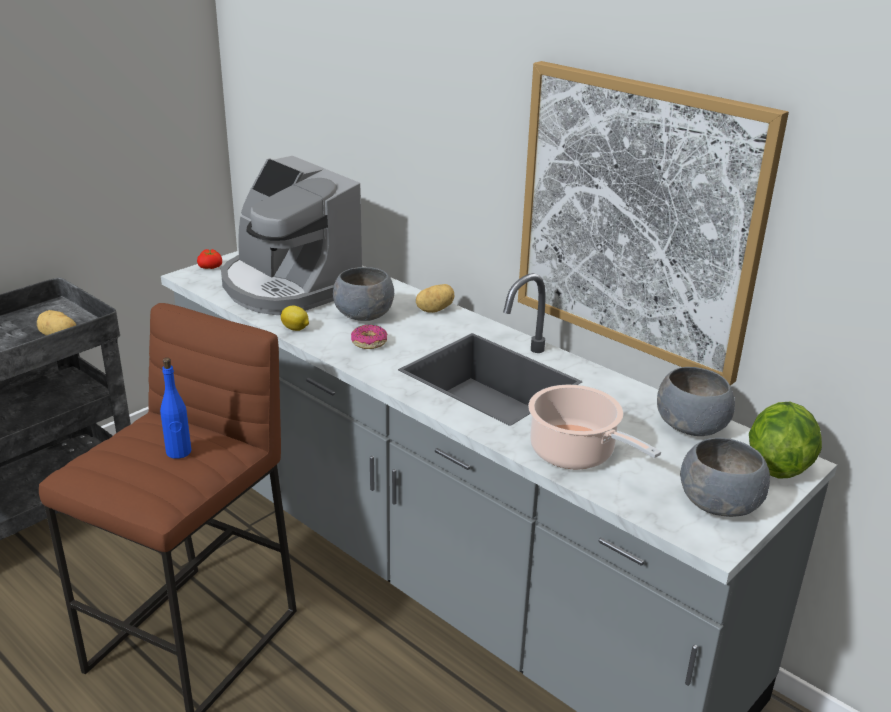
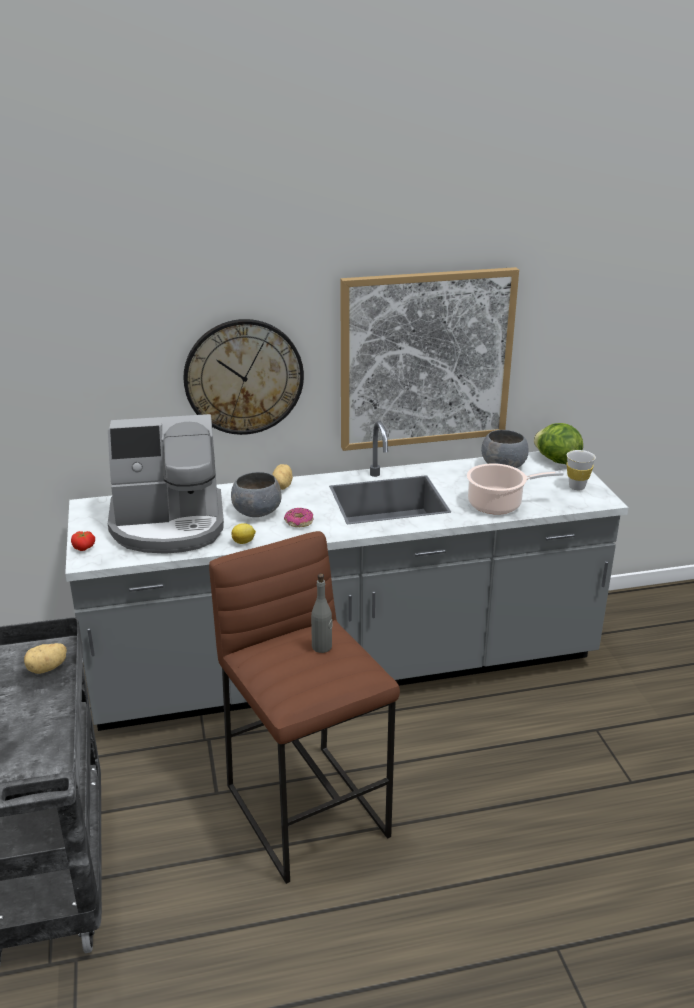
camera: 55 degrees left, 0 degrees up
(178, 452) = (322, 647): blue bottle -> grey bottle
(434, 160) = (243, 377): none -> wall clock
(721, 505) = (577, 487): grey bowl -> white cup

